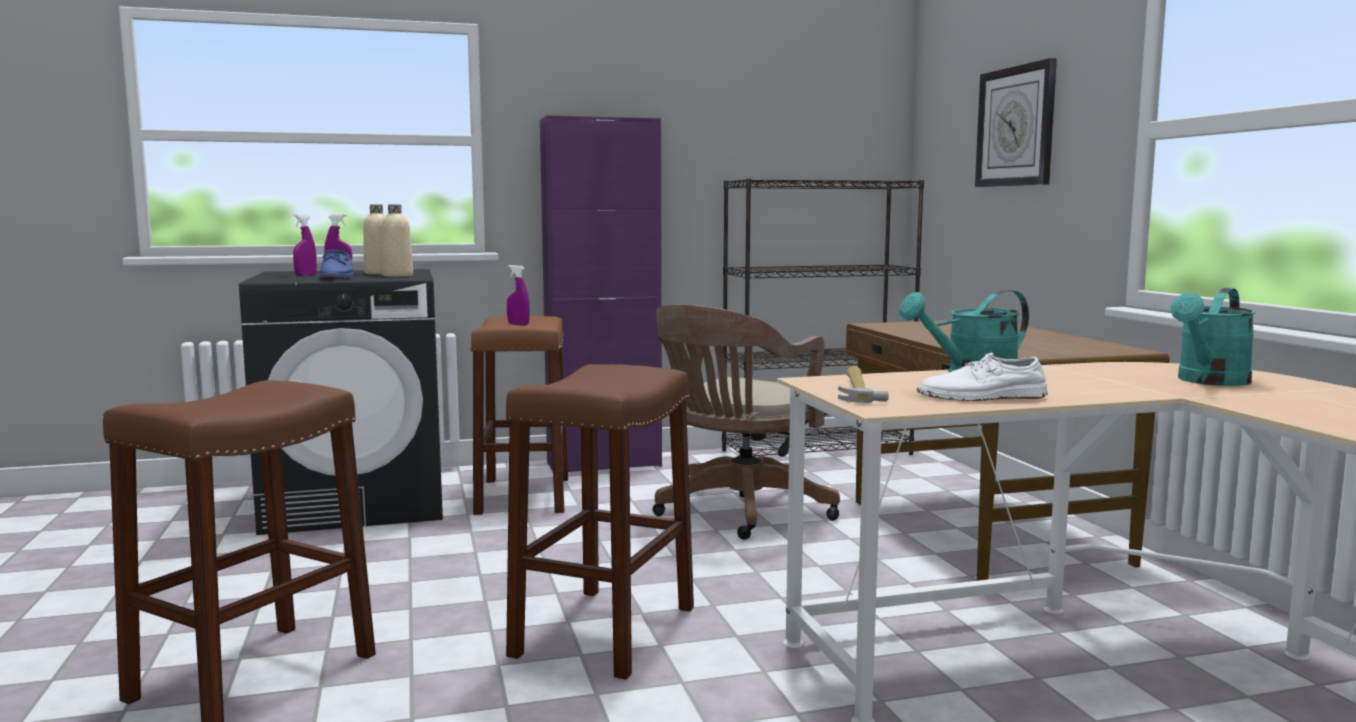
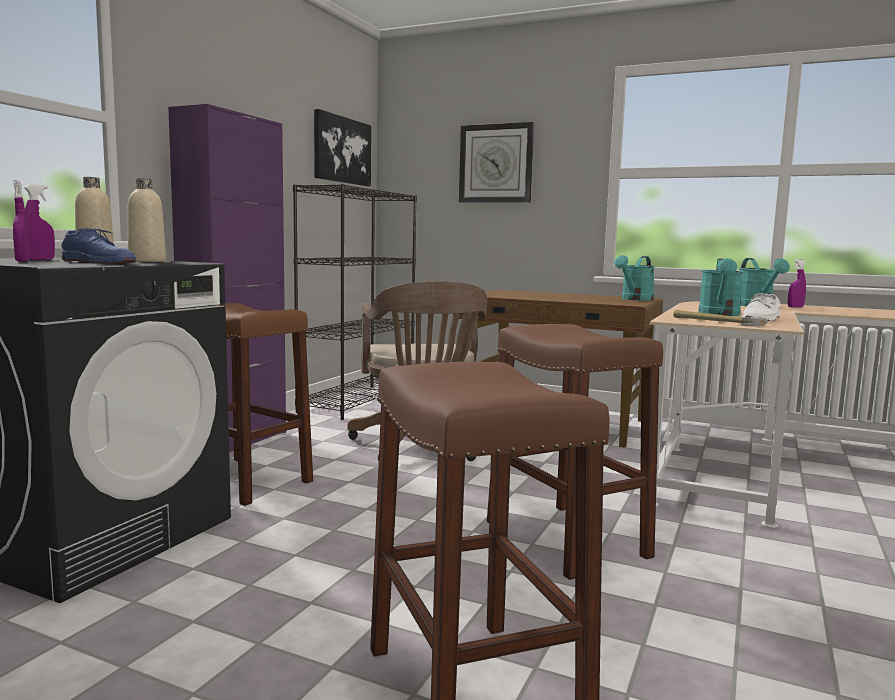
camera: 50 degrees left, 0 degrees up
(518, 324) = (248, 310): purple spray bottle -> purple spray bottle (795, 307)
(830, 127) = (341, 150): none -> picture
(1082, 350) = (634, 299): none -> turquoise watering can

